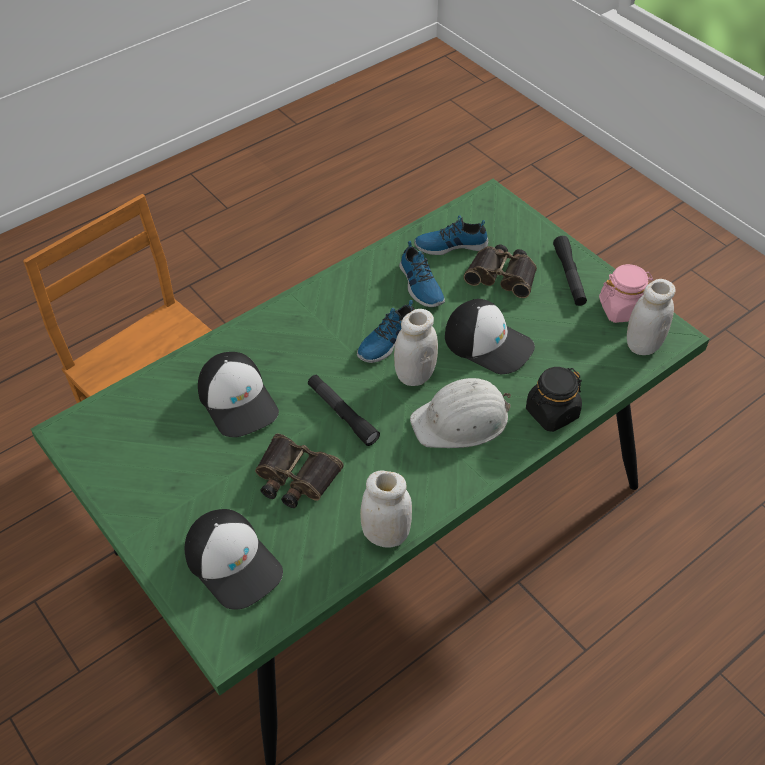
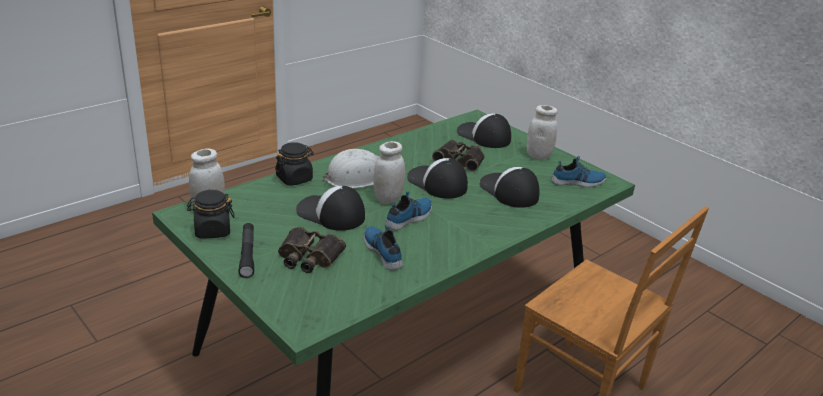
camera: 175 degrees right, 20 degrees down
(342, 414) = (437, 183): black flashlight -> cap
(386, 535) = (404, 140): white jar -> white jar (538, 156)
(450, 244) = (353, 282): shoe -> shoe (578, 182)
(622, 309) = (212, 231): pink jar -> black jar

